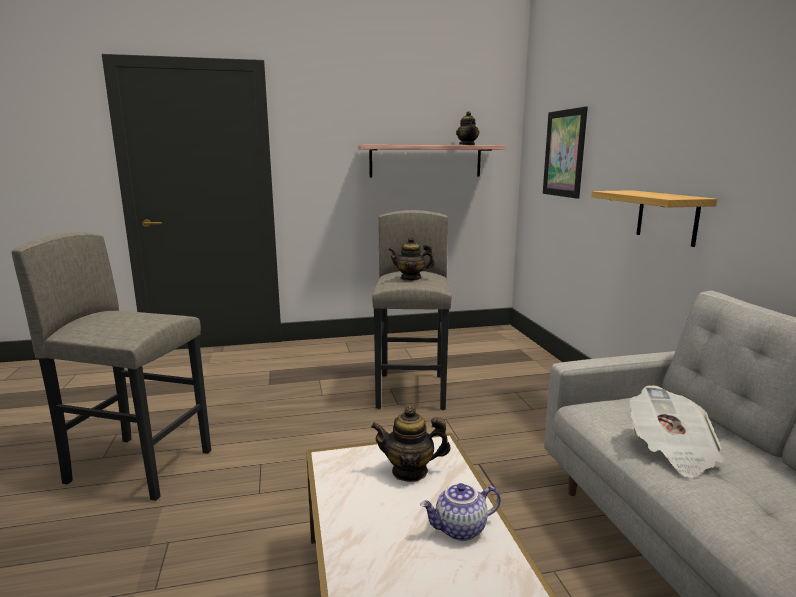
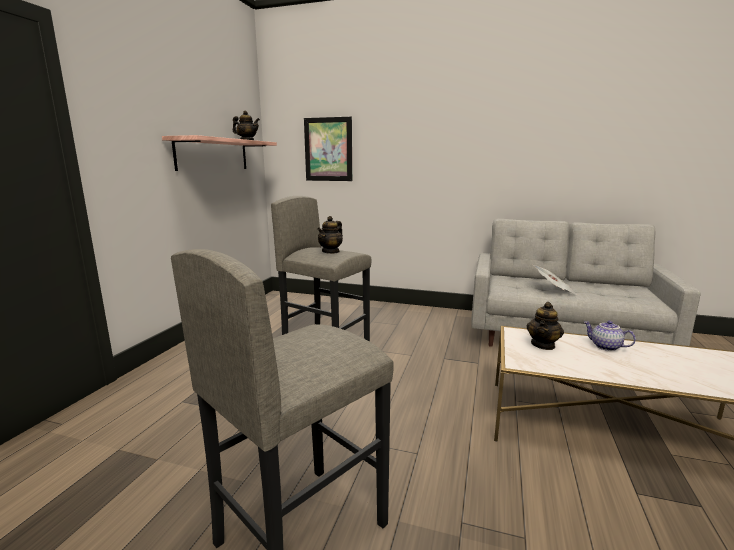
camera: 60 degrees left, 0 degrees up
(460, 530) = (605, 347): teapot -> teapot turned 120 degrees clockwise
(667, 217) = (439, 186): shelf -> none

